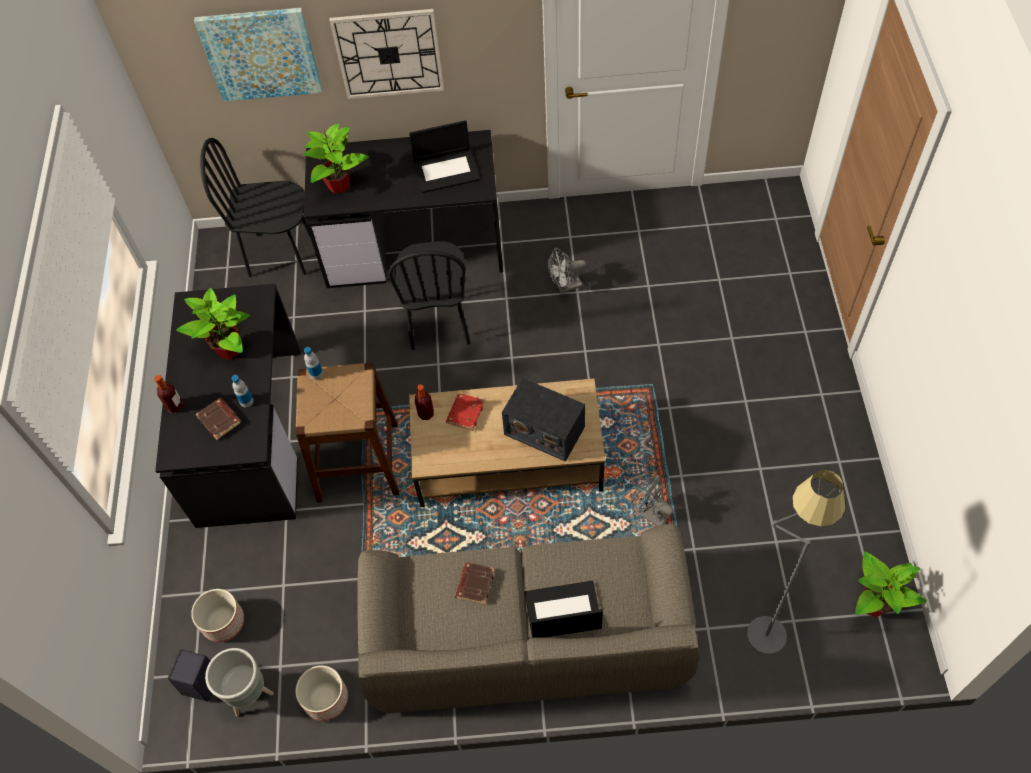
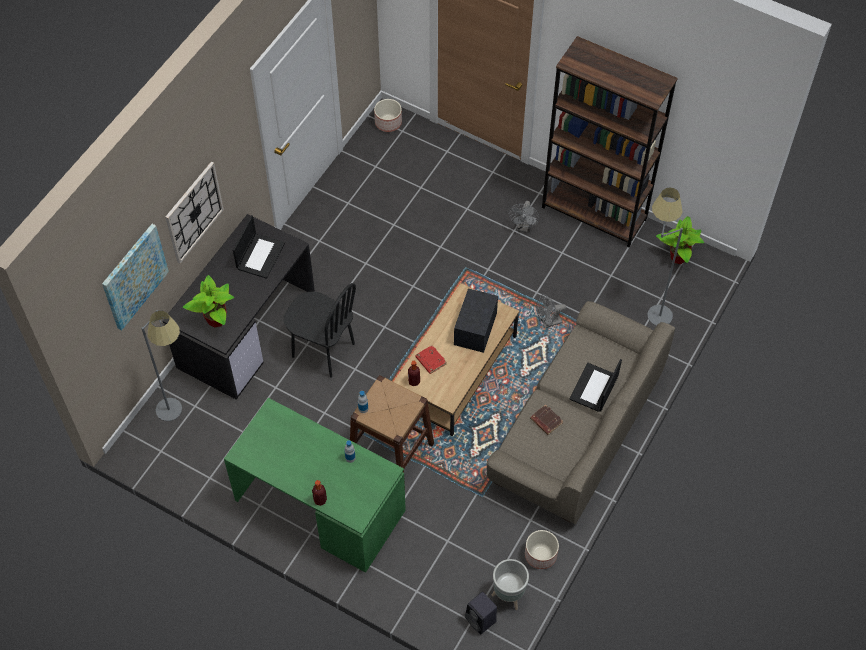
camera: 60 degrees left, 0 degrees up
(220, 420) = (352, 479): brown book -> none
(222, 621) = (447, 588): planter -> planter (388, 123)
(230, 349) = (301, 448): potted plant -> none
(249, 434) = (318, 506): black desk -> green desk
(280, 254) = (180, 412): black chair -> grey floor lamp
(544, 430) = (475, 328): radio -> radio turned 135 degrees clockwise
(565, 287) = (356, 267): grey fan -> grey fan (523, 227)
(848, 469) = (594, 213): none -> brown bookcase

